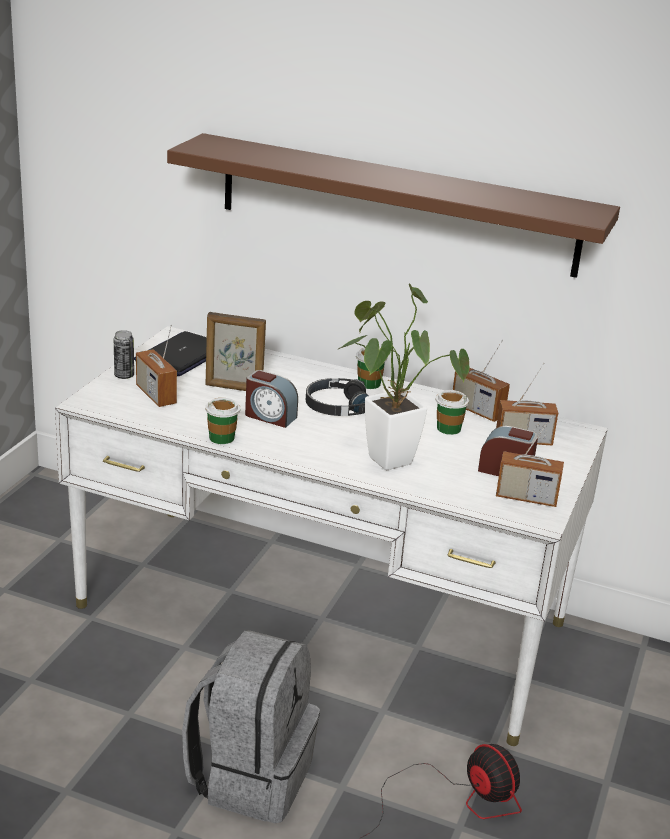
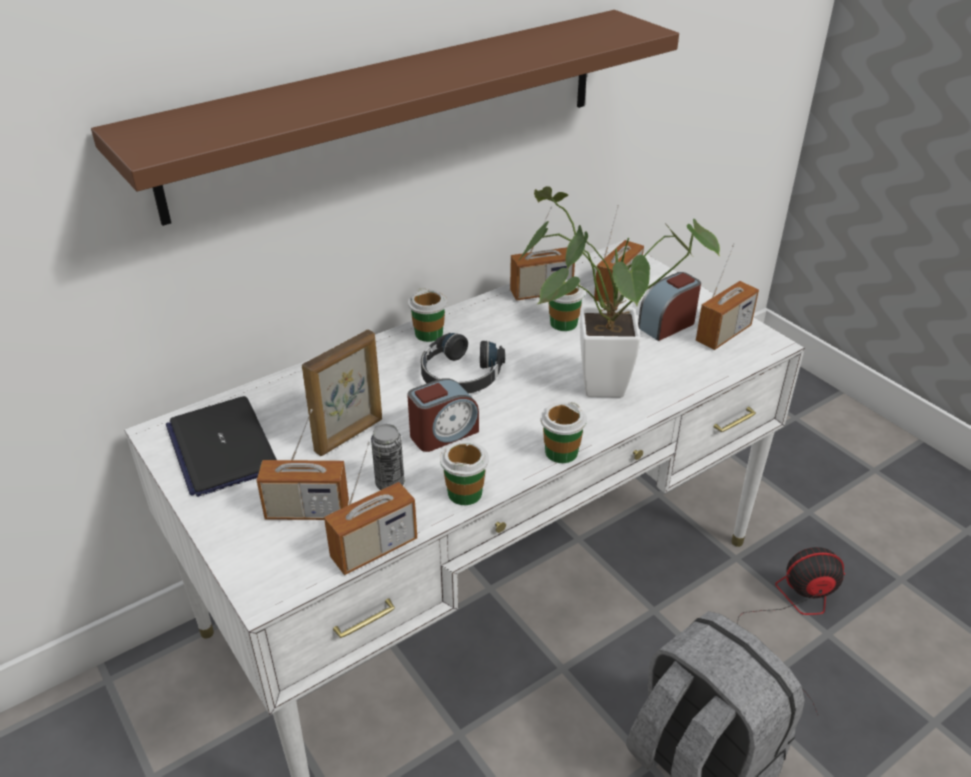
camera: 55 degrees left, 10 degrees up
(124, 376) = (224, 522): can -> can (390, 483)
(145, 423) = (374, 549): none -> radio
(297, 461) = (561, 452): none -> cup

